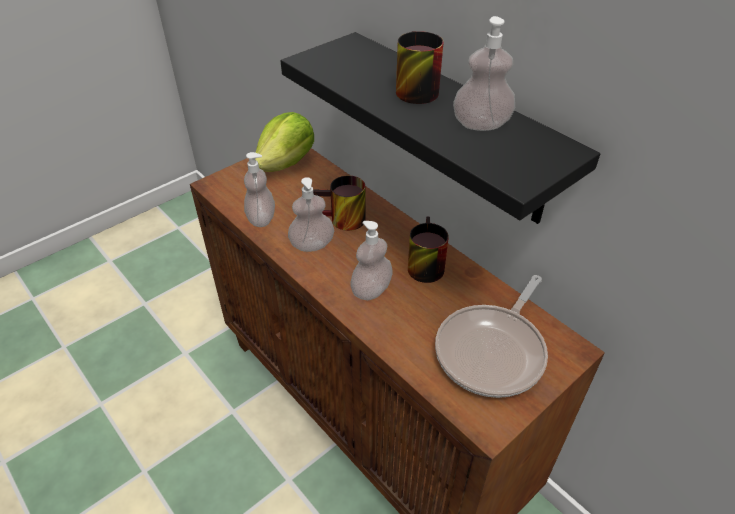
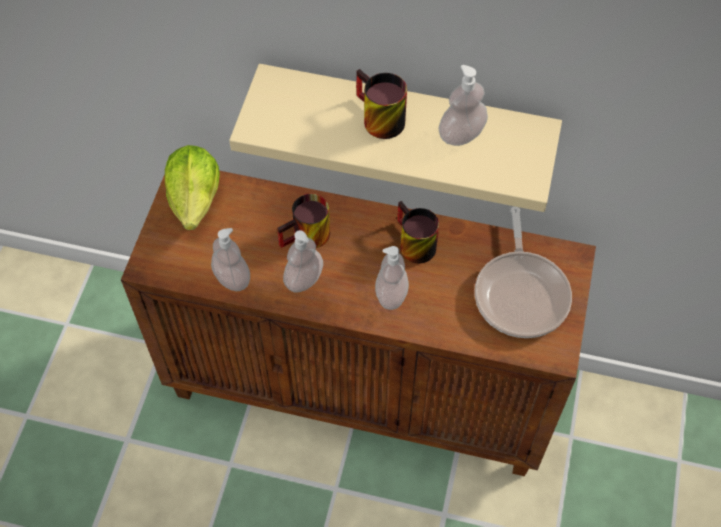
camera: 35 degrees left, 15 degrees up
(455, 128) = (405, 122): black shelf -> beige shelf

